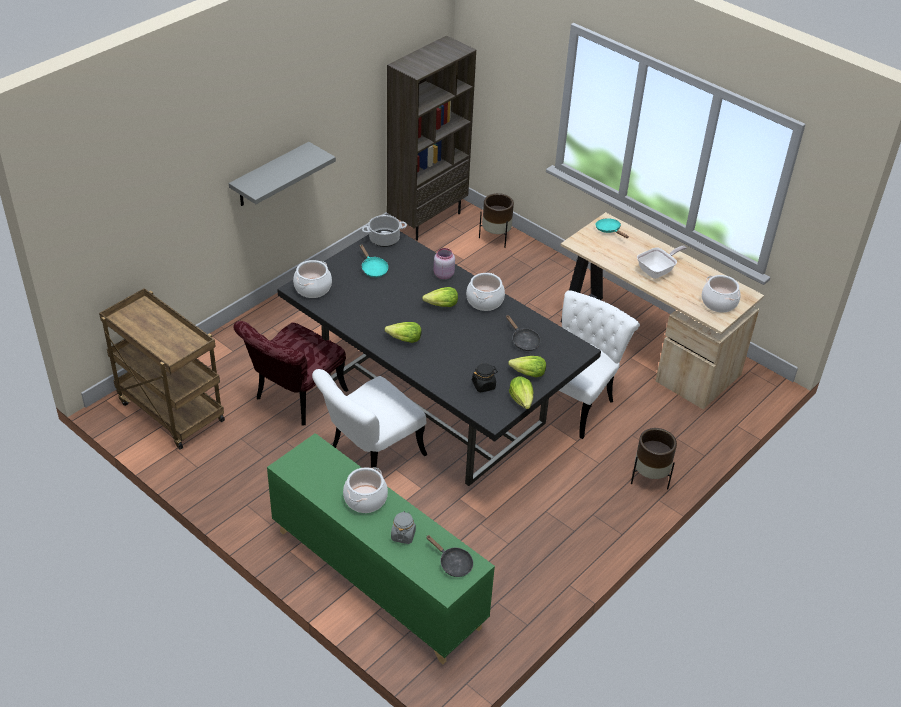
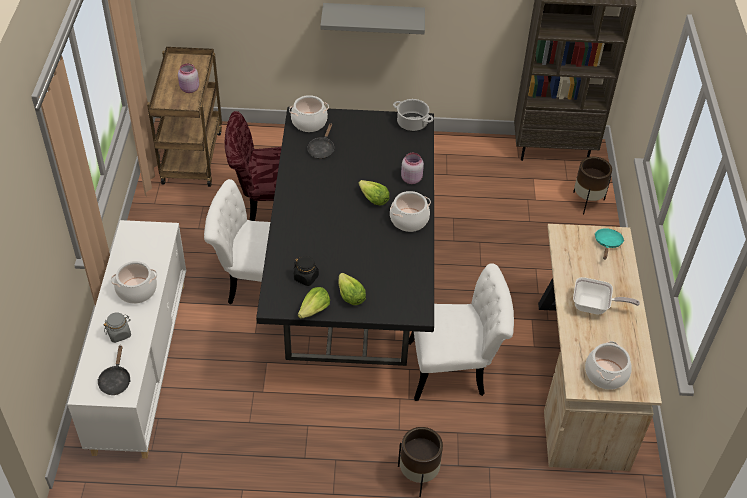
camera: 50 degrees right, 5 degrees up
(171, 332) = (189, 89): none -> pink jar
(373, 268) = (370, 138): turquoise frying pan -> none
(376, 578) = (141, 364): green cabinet -> white cabinet
(404, 339) = (308, 203): lettuce -> none
(523, 341) = (387, 271): black frying pan -> black frying pan (321, 149)

